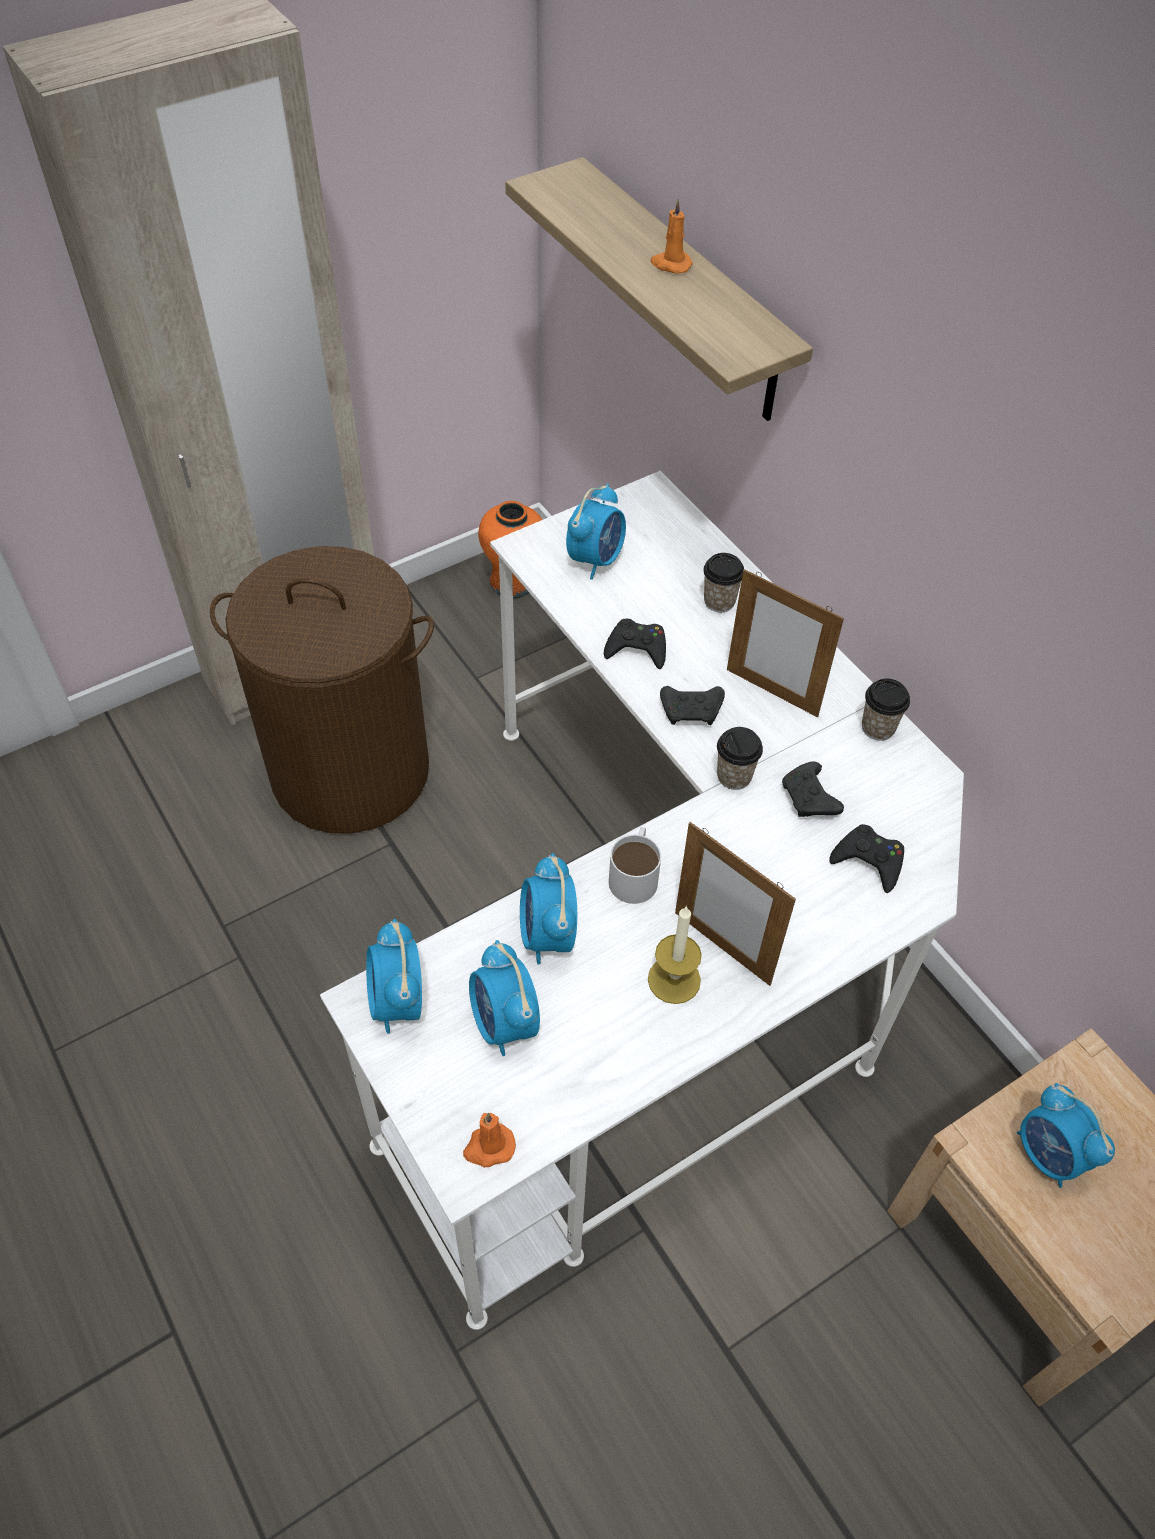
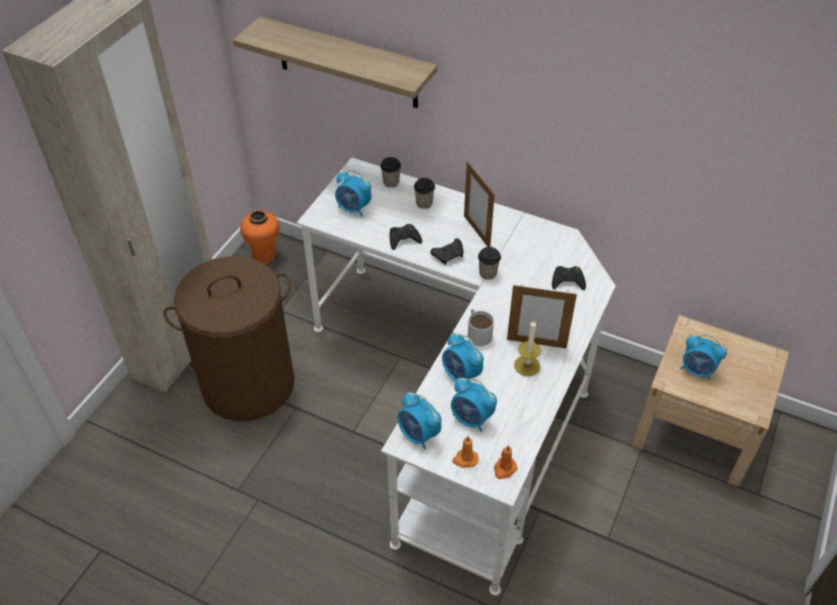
camera: 30 degrees left, 5 degrees down
(596, 559) = (353, 209): alarm clock -> alarm clock turned 120 degrees clockwise
(670, 264) = (345, 51): orange candle -> orange candle (465, 459)
(772, 692) = (476, 232): picture frame -> picture frame turned 60 degrees clockwise
(809, 799) = (525, 268): black game controller -> none
(878, 728) = (531, 226): cup -> cup (391, 182)

